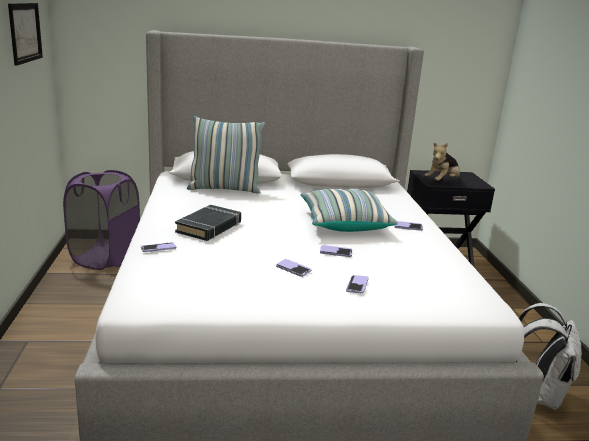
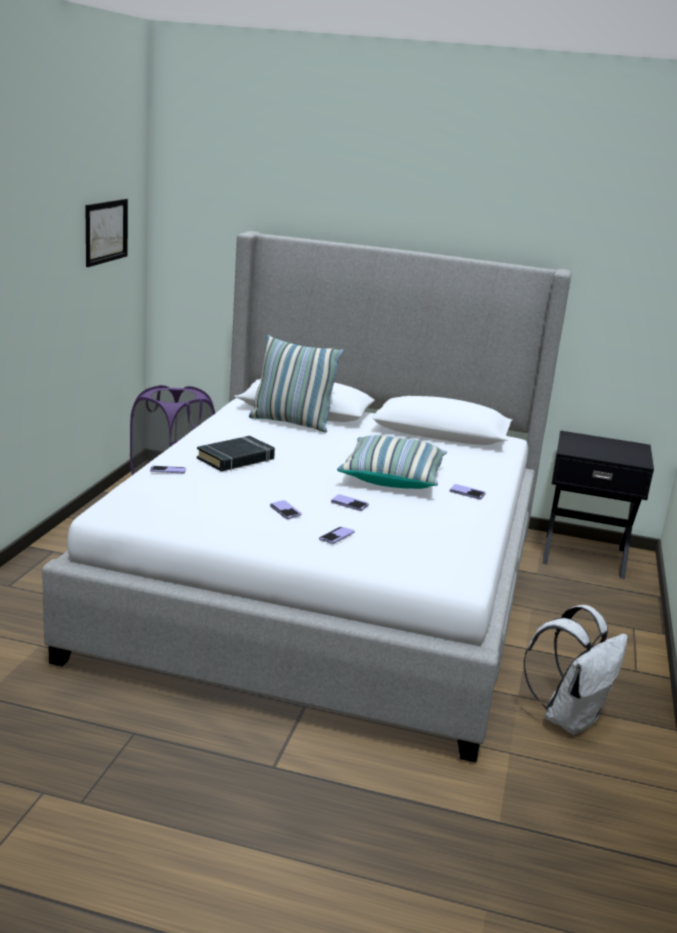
camera: 20 degrees right, 0 degrees up
(442, 181) = (586, 450): plush toy -> none

